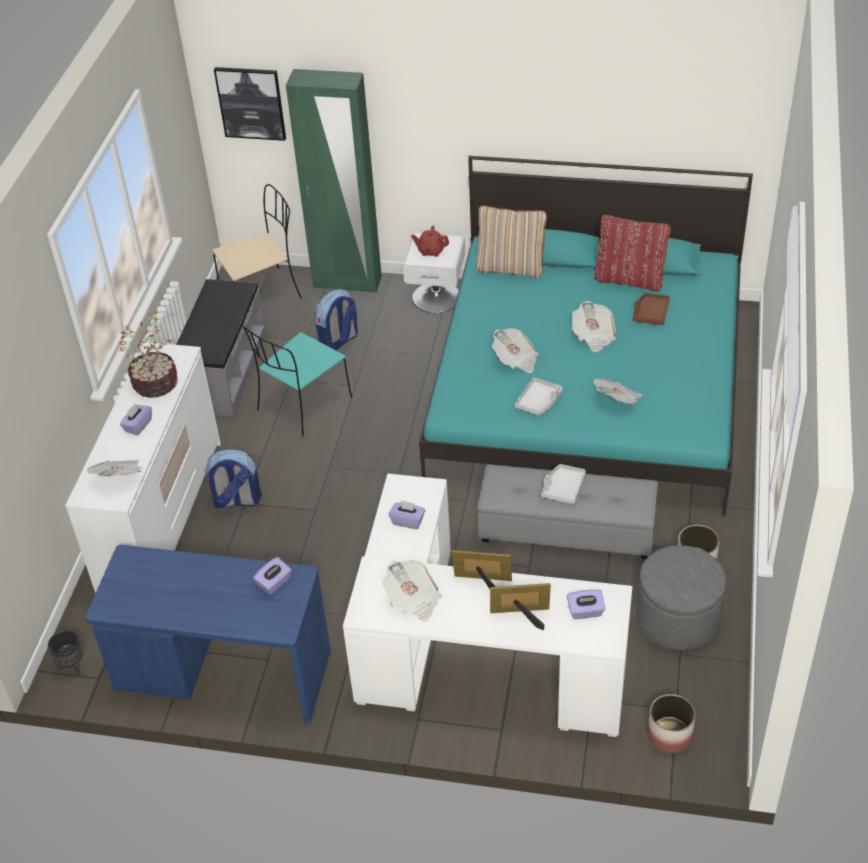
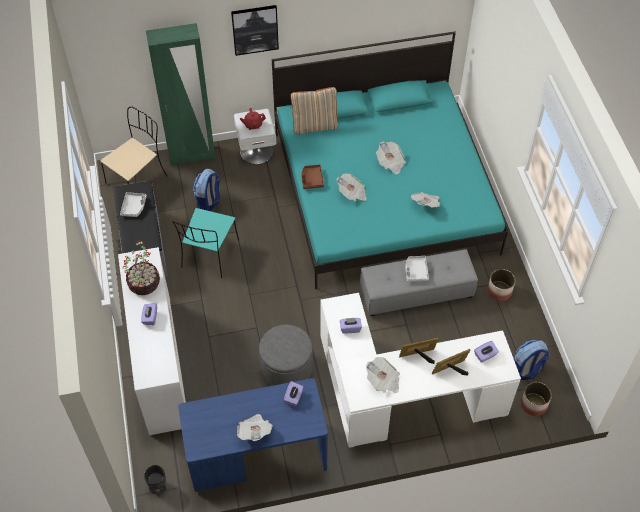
camera: 25 degrees left, 10 degrees up
(120, 477) = (160, 359): newspaper -> newspaper (255, 431)
(236, 501) = (202, 336): backpack -> backpack (526, 370)
(251, 103) = (113, 57): picture -> picture (255, 29)
(539, 401) = (380, 219): grey tray -> grey tray (134, 207)
(630, 279) = (392, 115): red pillow -> none
(650, 314) = (417, 137): brown tray -> brown tray (312, 179)
(677, 619) = (505, 330): grey ottoman -> grey ottoman (286, 367)

